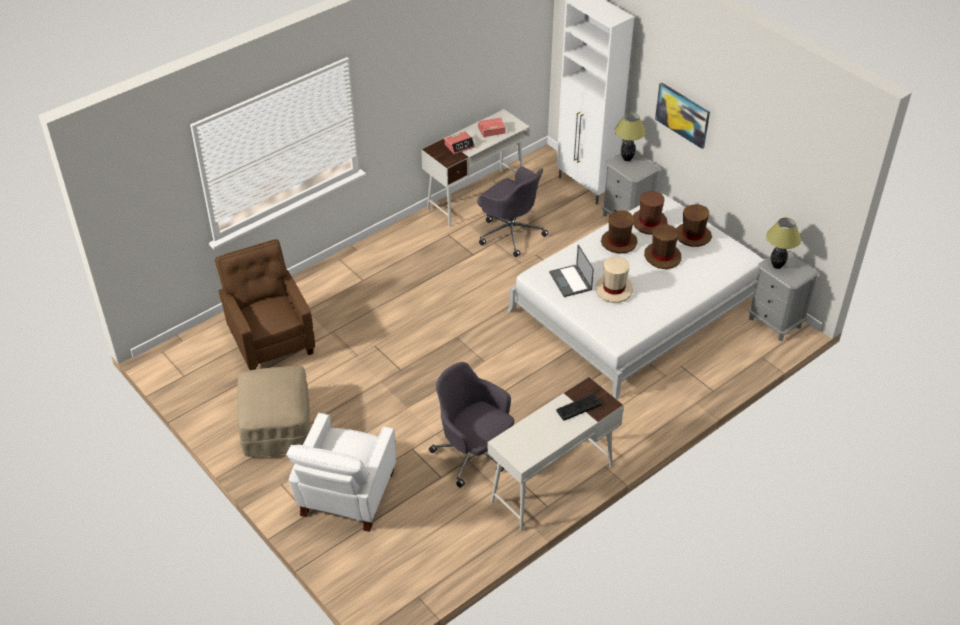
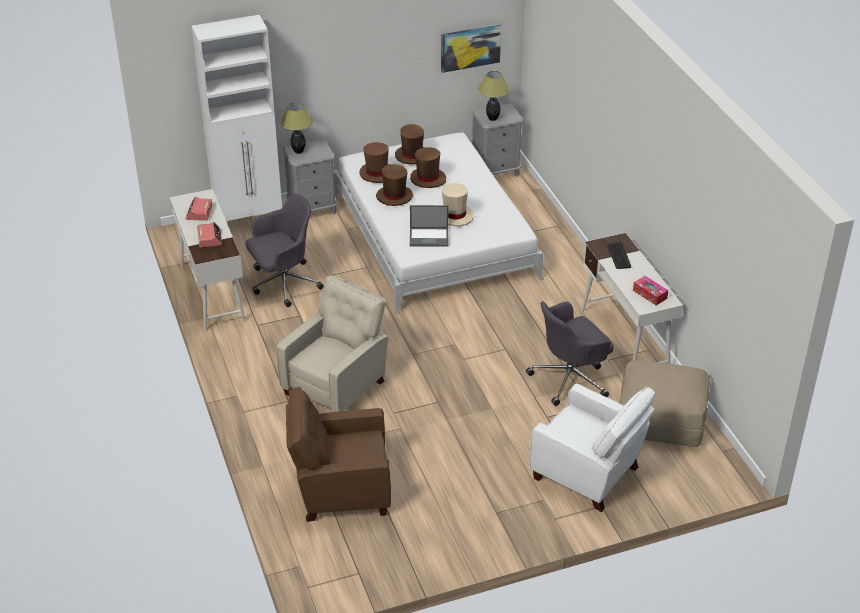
camera: 70 degrees left, 5 degrees down
(277, 426) = (474, 507): beige ottoman -> beige ottoman (660, 421)
(393, 302) = (337, 386): none -> beige armchair
(525, 444) = (649, 294): none -> tissue box
(683, 115) = (335, 71): picture -> picture (470, 47)

